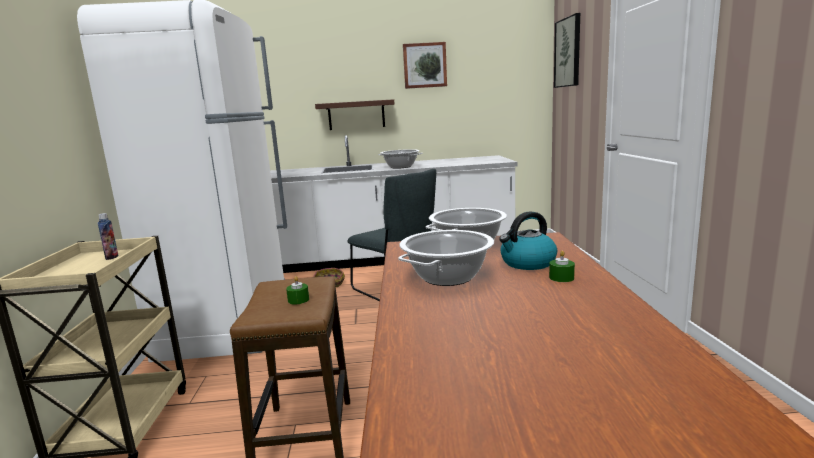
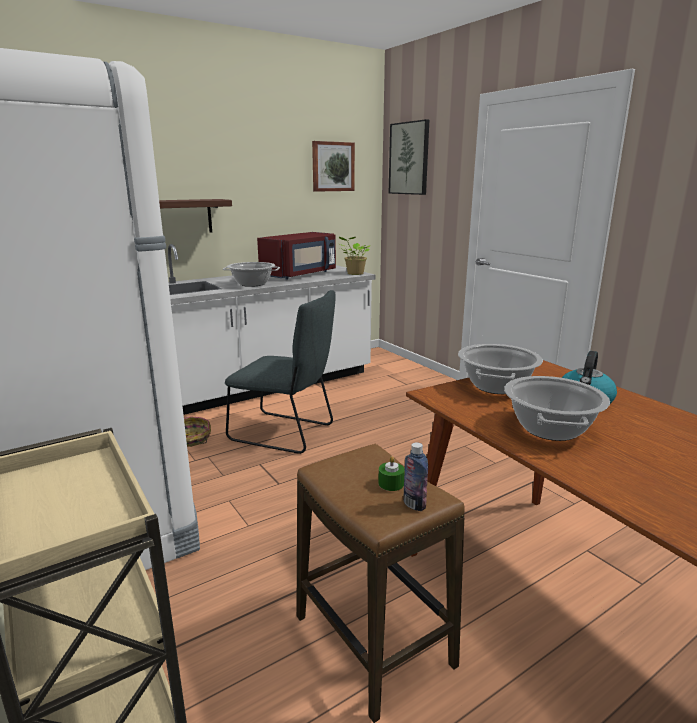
camera: 30 degrees left, 5 degrees up
(112, 257) = (71, 477): bottle -> bottle (414, 504)
(424, 65) = (257, 159): picture -> picture (332, 166)
(452, 161) = (300, 274): none -> red microwave
(499, 161) = (354, 274): none -> potted plant
(561, 278) = (638, 413): green candle -> none

